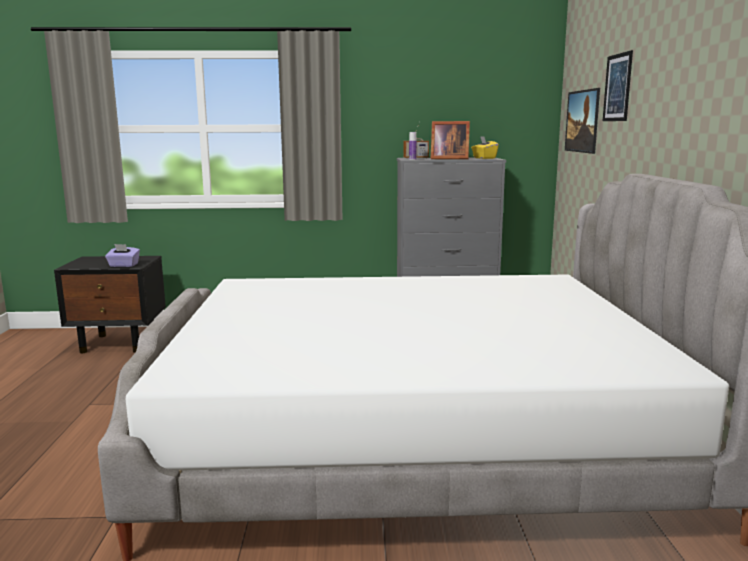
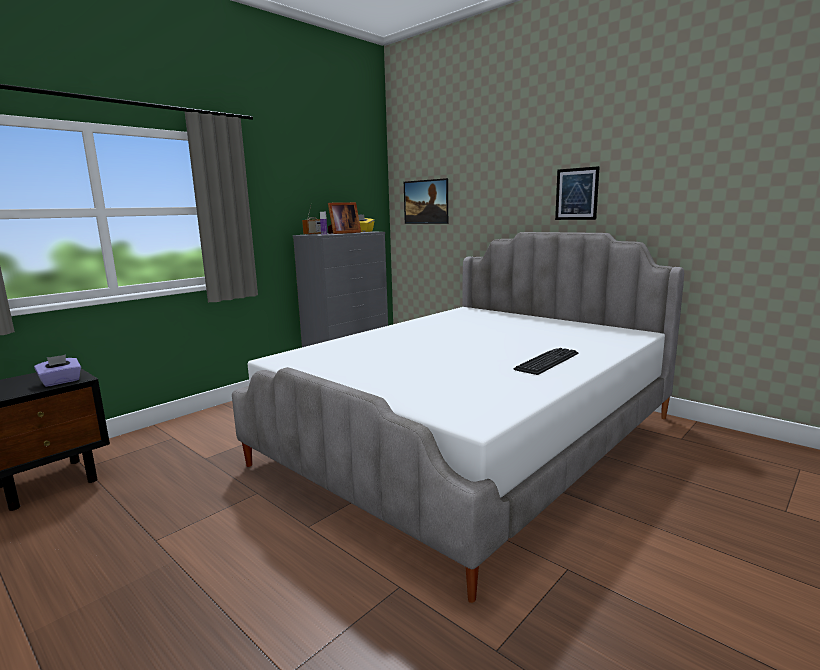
camera: 45 degrees left, 0 degrees up
(418, 357) = (547, 362): none -> keyboard
(617, 87) = (472, 178): picture -> picture (576, 194)

